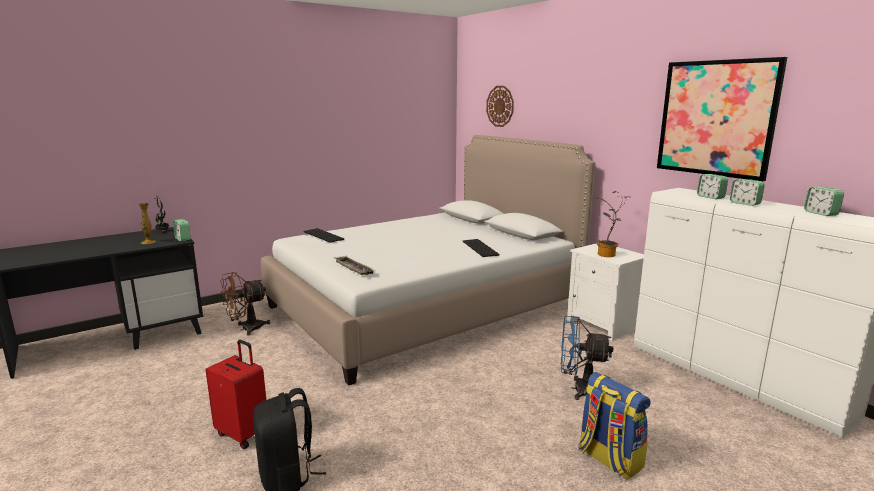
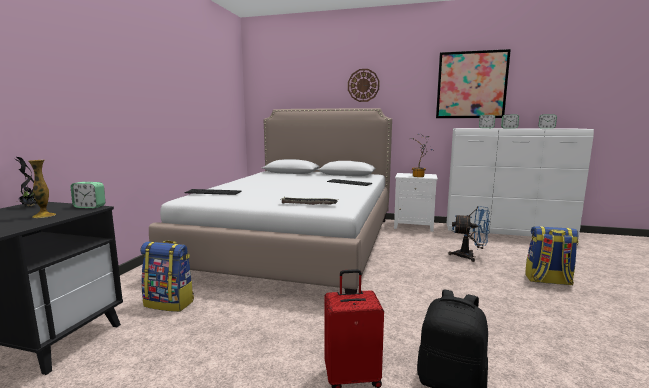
camera: 40 degrees left, 5 degrees down
(246, 329) = (170, 303): brown fan -> backpack
(500, 106) = (294, 86): wall clock -> wall clock (363, 85)
(579, 389) = (469, 256): blue fan -> blue fan turned 135 degrees counterclockwise

